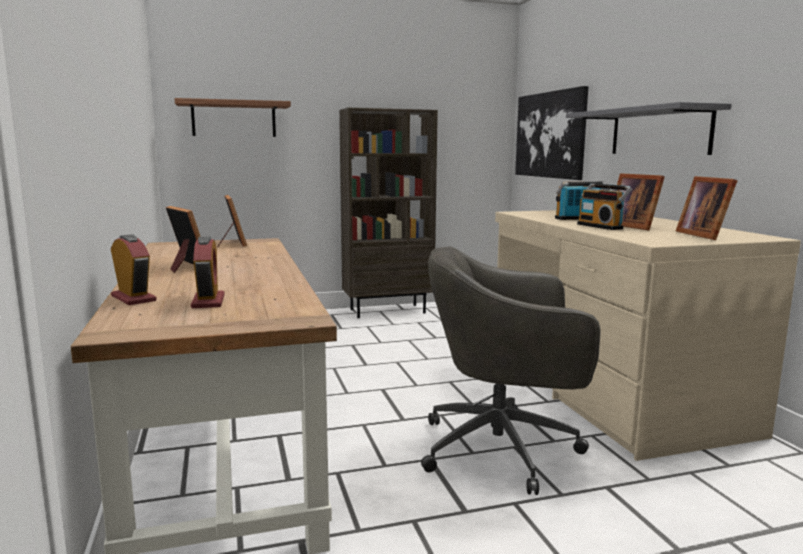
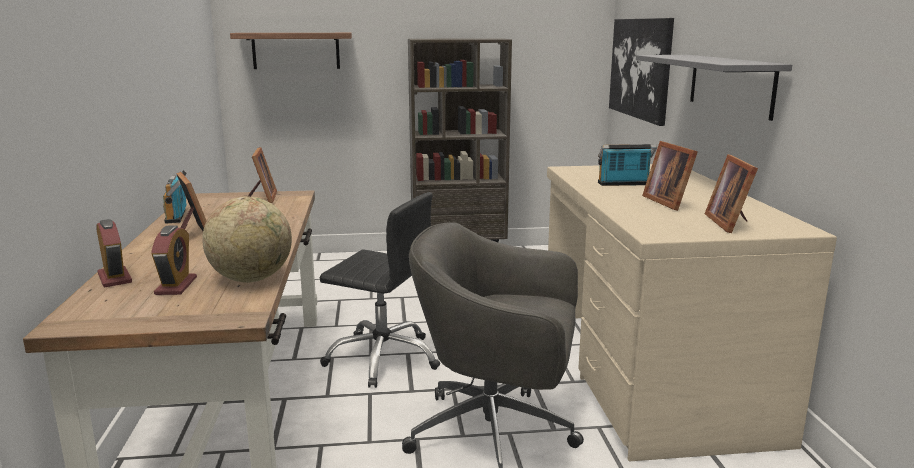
camera: 10 degrees right, 5 degrees up
(283, 294) = (251, 279): none -> globe
(360, 394) = (383, 358): none -> black office chair
(601, 226) = (632, 201): radio -> radio (178, 216)

